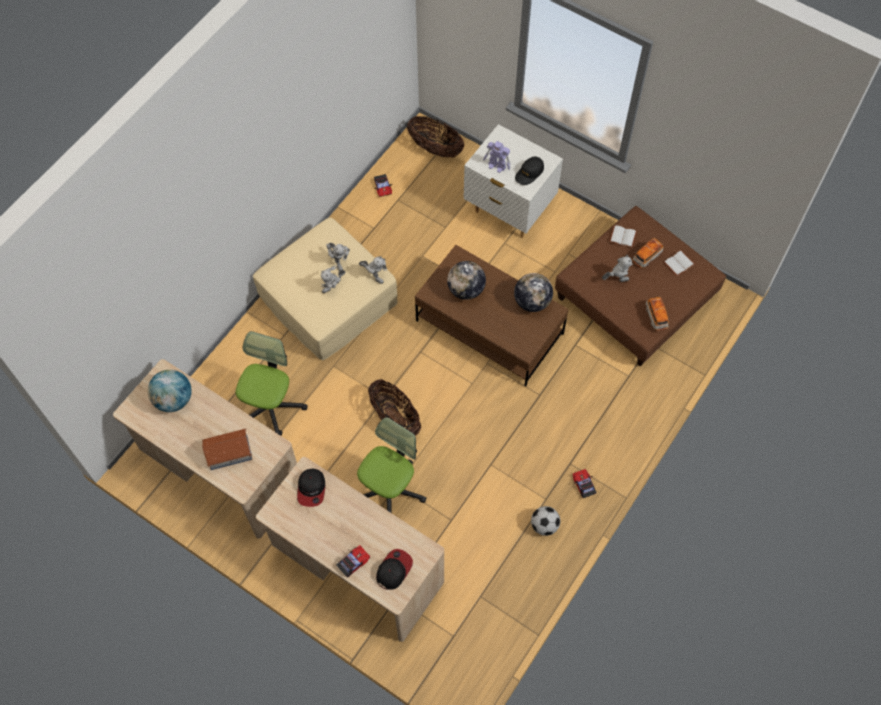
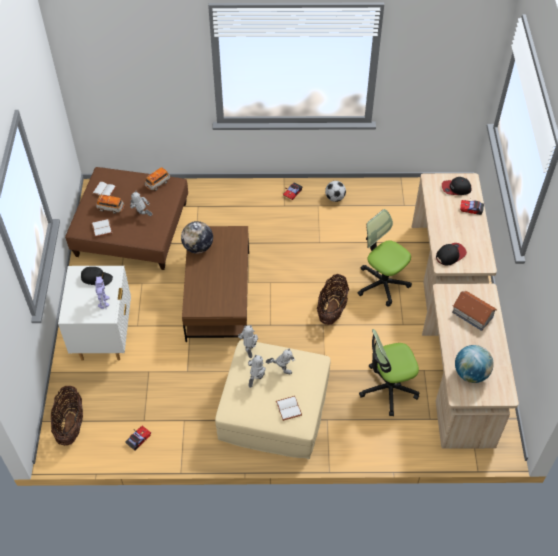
camera: 125 degrees left, 10 degrees down
(290, 270) = (289, 408): none -> white book
(390, 489) = (382, 283): office chair -> office chair turned 45 degrees clockwise
(466, 290) = (217, 289): globe -> none

